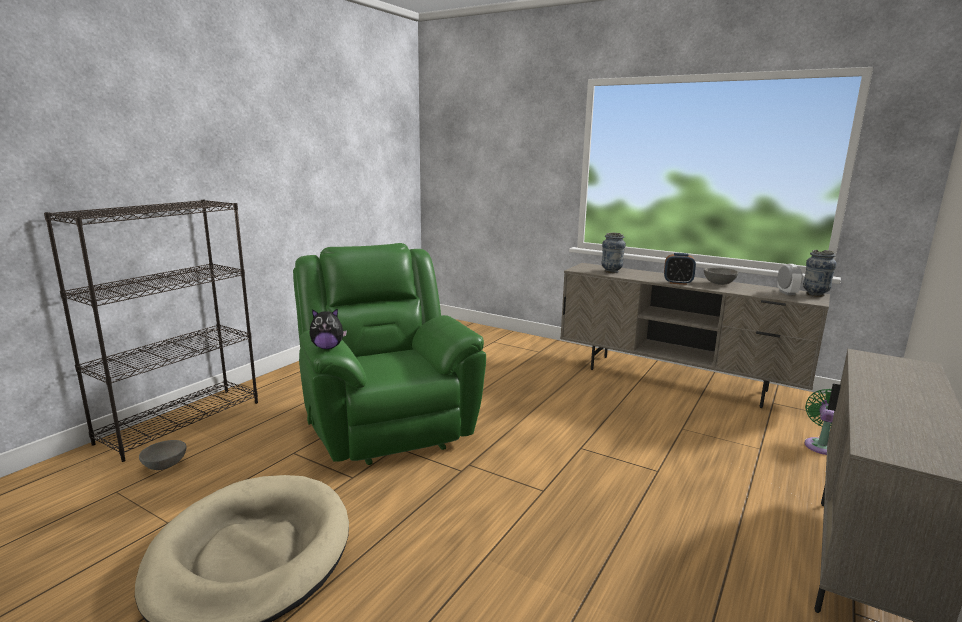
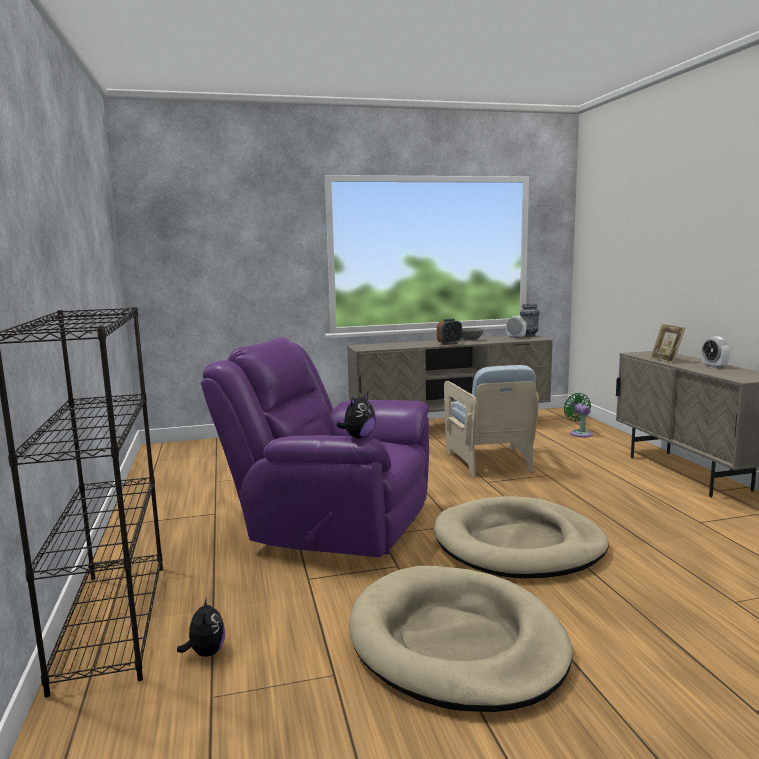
camera: 45 degrees left, 5 degrees down
(165, 465) = (205, 653): grey bowl -> plush toy
(386, 423) = (330, 526): green armchair -> purple armchair
(466, 518) = (518, 544): none -> beige dog bed
(611, 271) = (388, 346): vase -> none
(632, 429) = (490, 461): none -> beige armchair
(874, 379) = (666, 360): none -> picture frame
(919, 414) = (714, 366): none -> alarm clock

